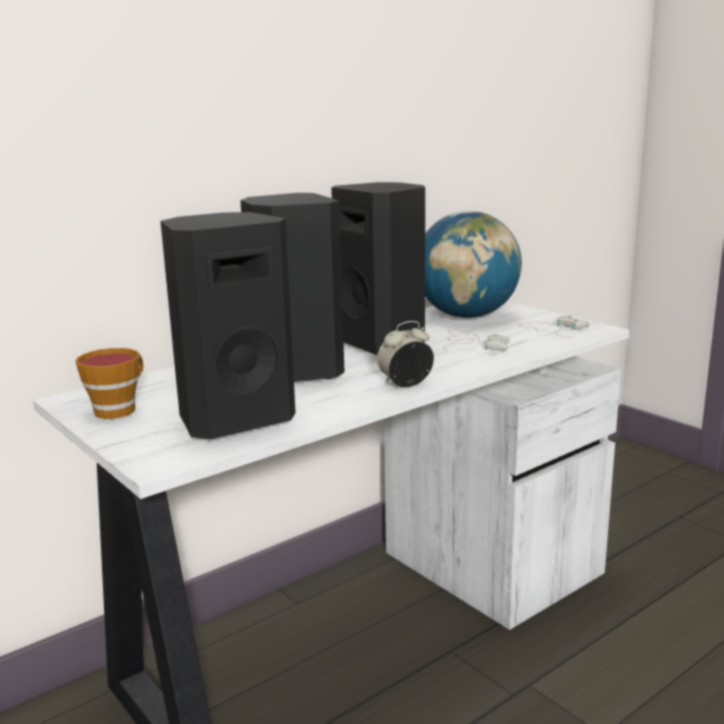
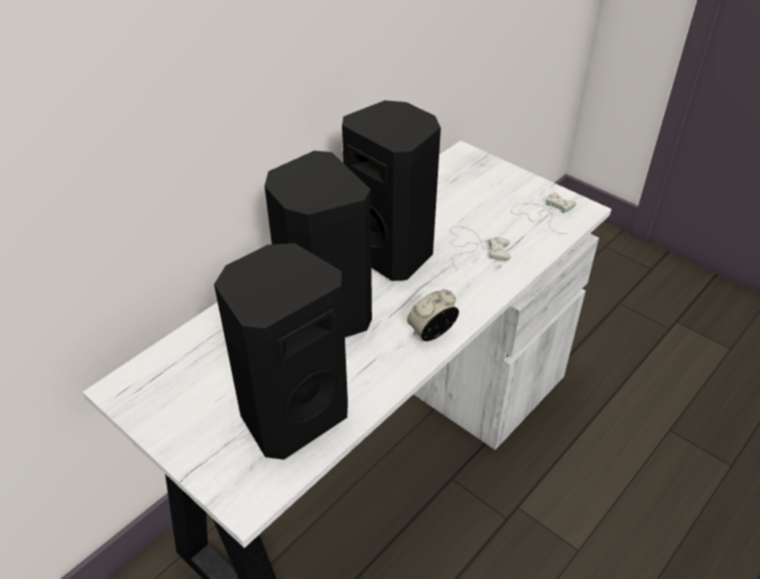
camera: 10 degrees left, 25 degrees up
(118, 409) = (175, 405): cup -> none
(467, 316) = (458, 188): globe -> none

